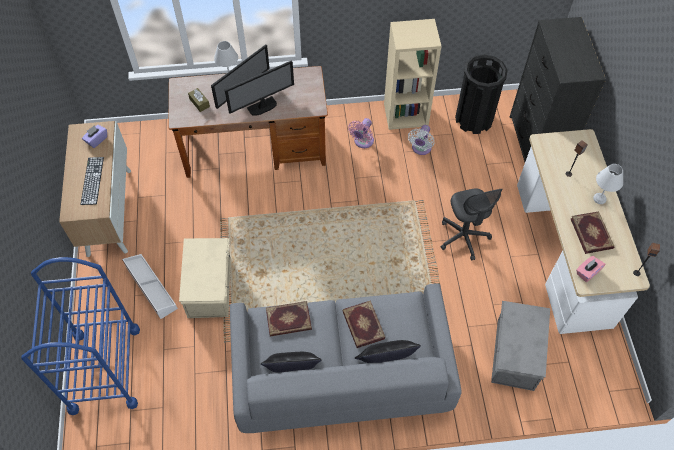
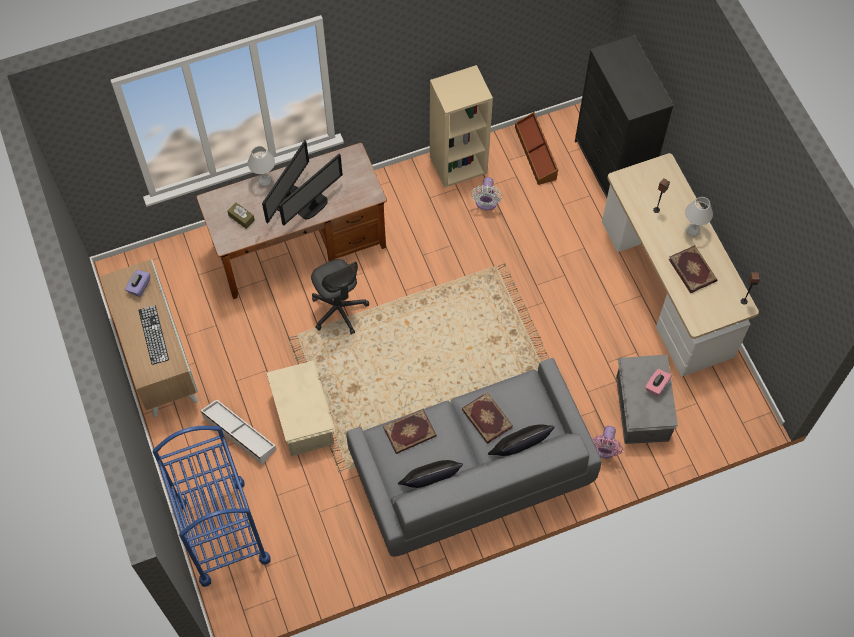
camera: 15 degrees left, 5 degrees up
(362, 142) = (419, 209): pink fan -> pink fan (604, 449)
(463, 237) = (559, 295): grey office chair -> grey office chair (339, 310)
(474, 119) = (536, 153): black trash can -> brown storage box
(587, 272) = (696, 312): pink tissue box -> pink tissue box (656, 386)

